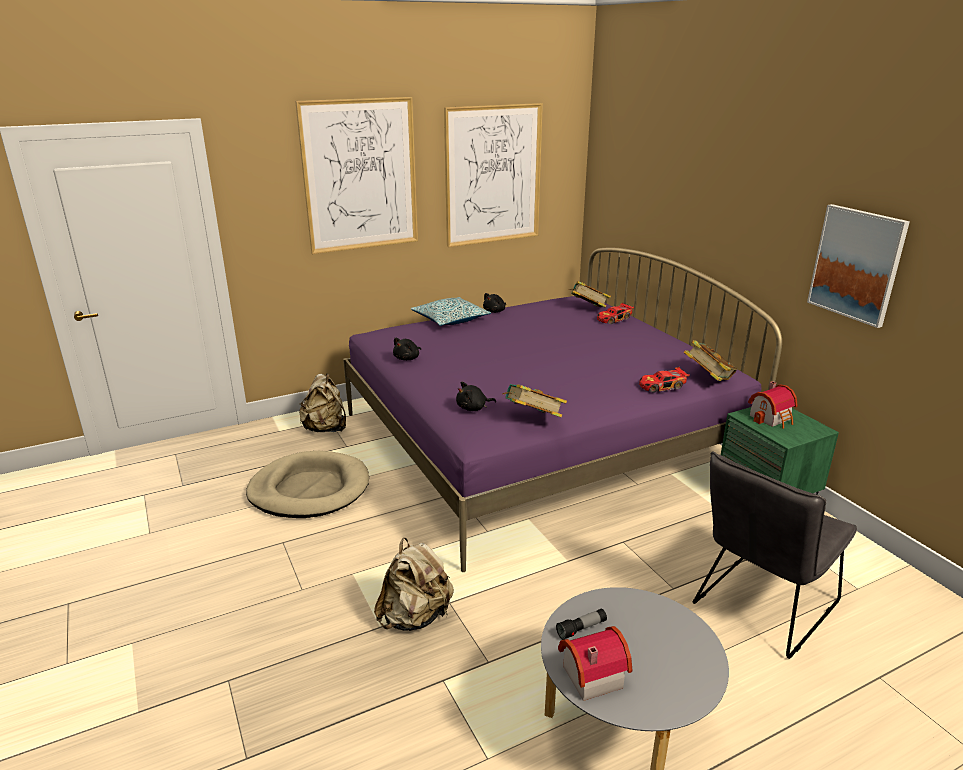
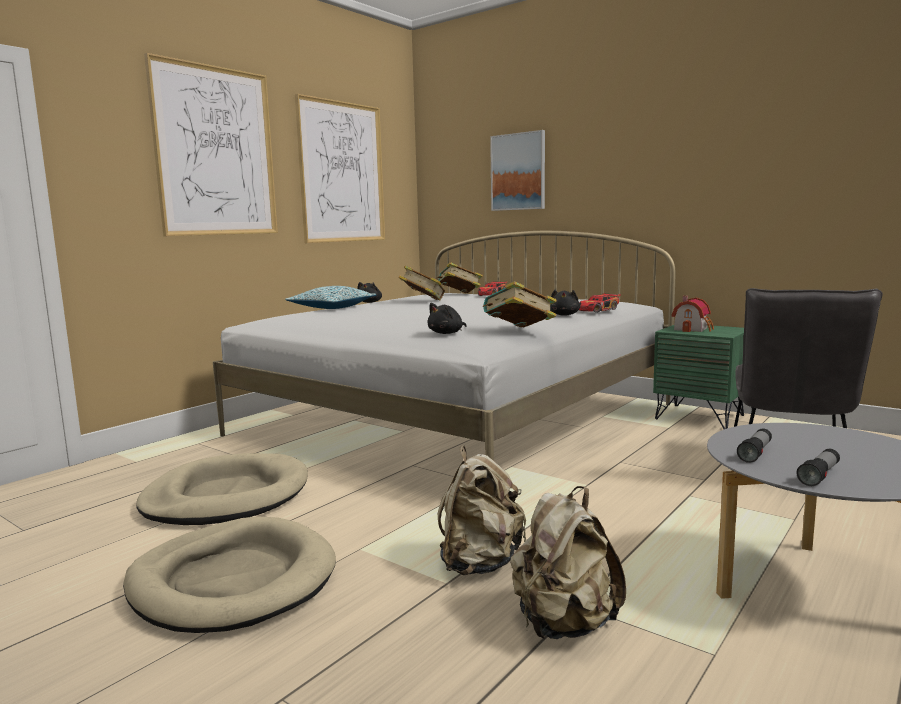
camera: 25 degrees left, 15 degrees down
(262, 575) = (233, 581): none -> beige dog bed
(325, 428) = (199, 450): beige backpack -> beige backpack (563, 624)
(407, 358) = (321, 324): black plush toy -> black plush toy (564, 315)
(538, 442) = (457, 419): purple bed -> white bed
(589, 674) = (819, 476): toy house -> flashlight
(707, 379) = (625, 306): book -> book (422, 301)
(856, 264) = (734, 174): picture -> picture (518, 172)

